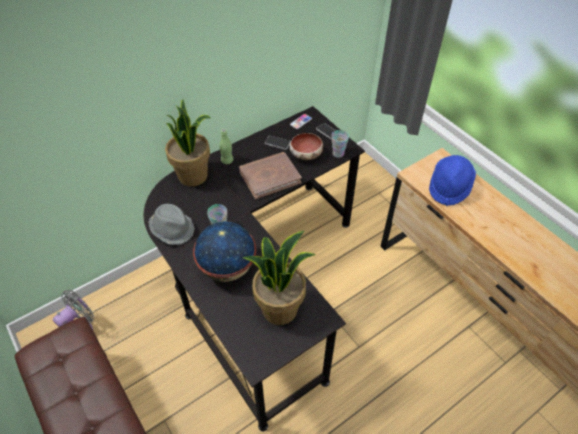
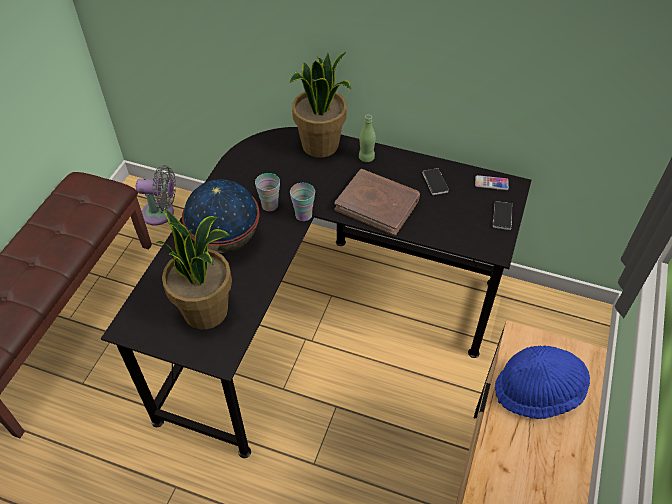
camera: 55 degrees right, 0 degrees up
(173, 229) = (240, 171): grey hat -> none
(305, 155) = (442, 216): bowl -> none
(338, 153) = (476, 244): cup -> cup (303, 215)

